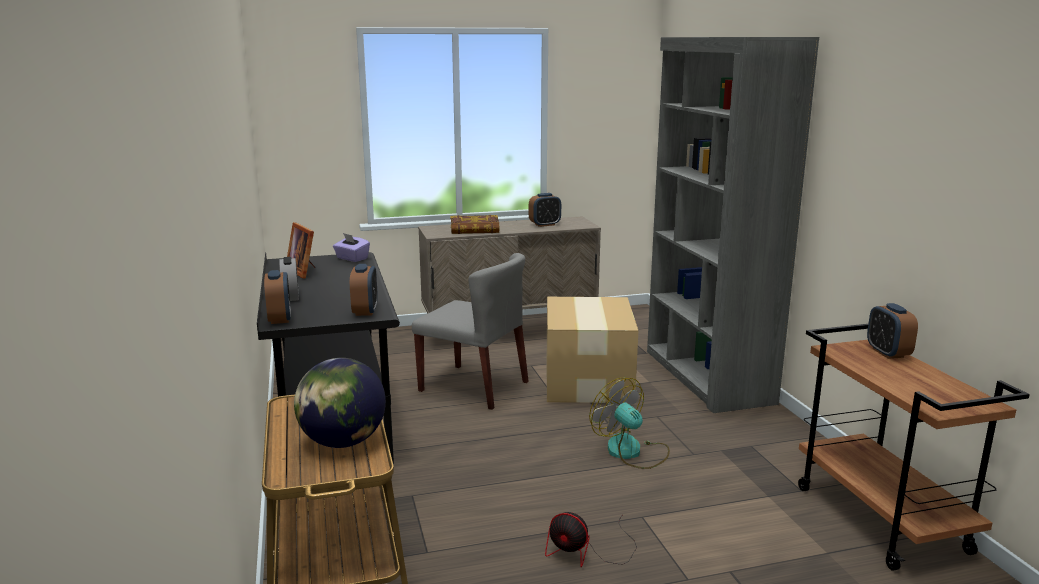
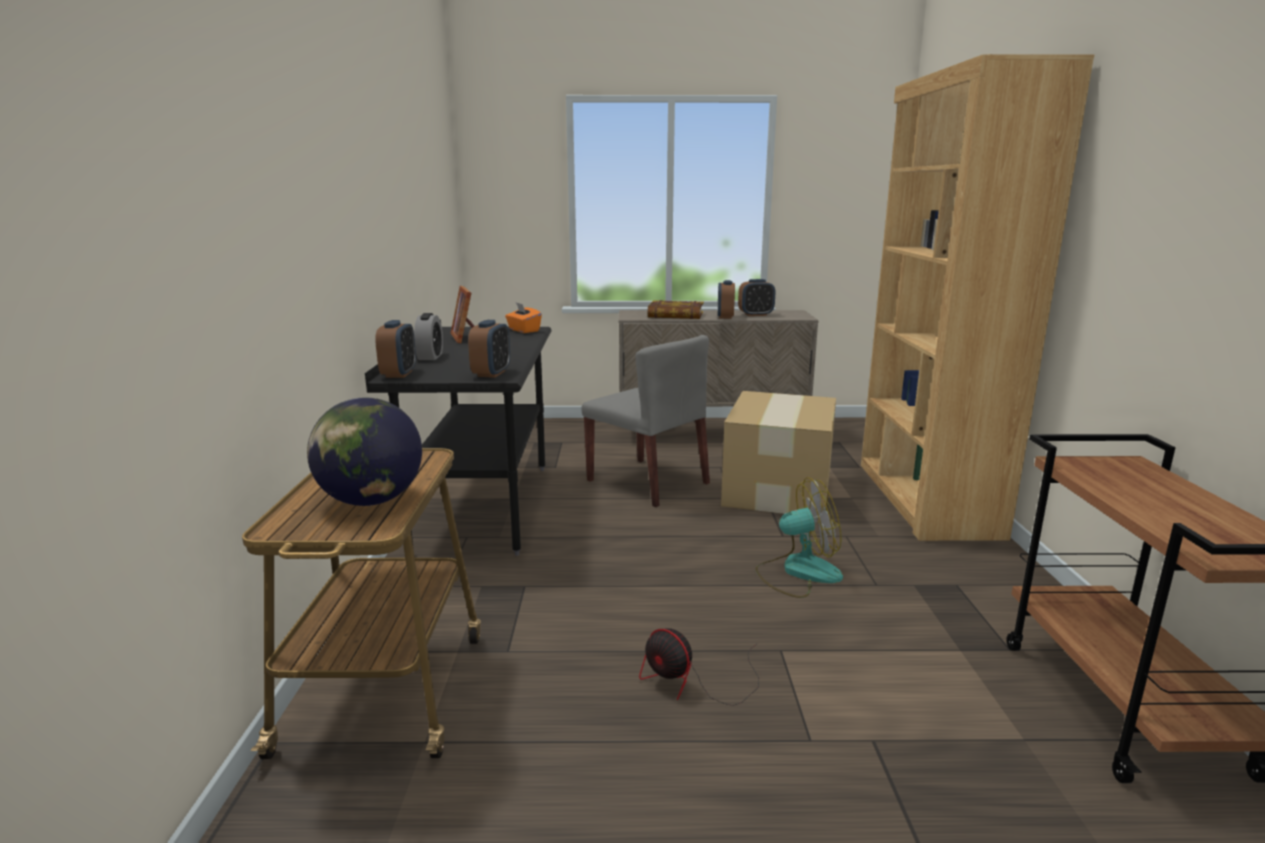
camera: 15 degrees right, 0 degrees up
(351, 258) = (523, 330): purple tissue box -> orange tissue box
(631, 452) = (798, 572): fan -> fan turned 105 degrees clockwise
(706, 376) = (925, 499): grey bookcase -> brown bookcase
(888, 353) = (1151, 474): alarm clock -> alarm clock (725, 317)

